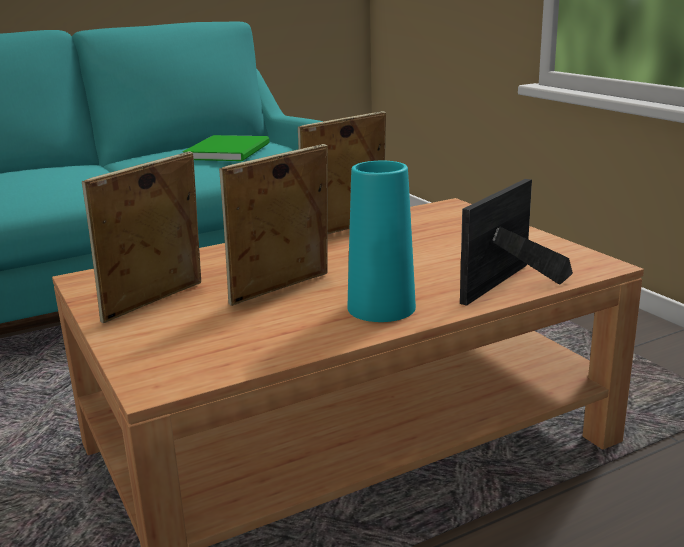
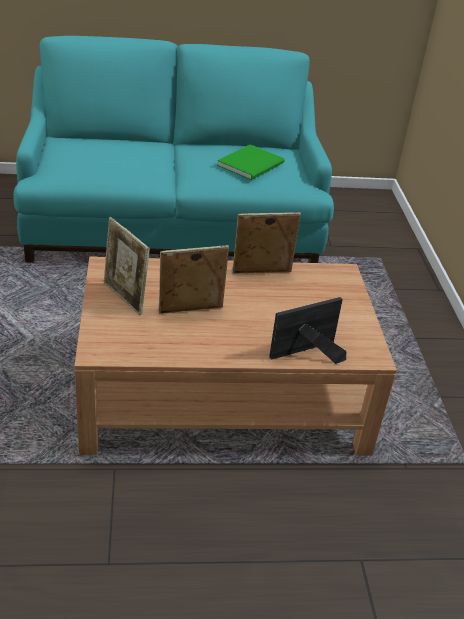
camera: 20 degrees right, 15 degrees up
(155, 304) = (125, 298): picture frame -> picture frame turned 105 degrees counterclockwise
(381, 307) = (228, 344): turquoise vase -> none

